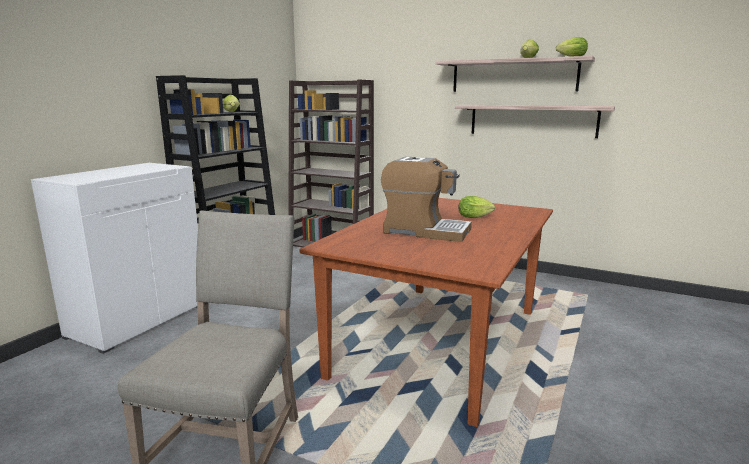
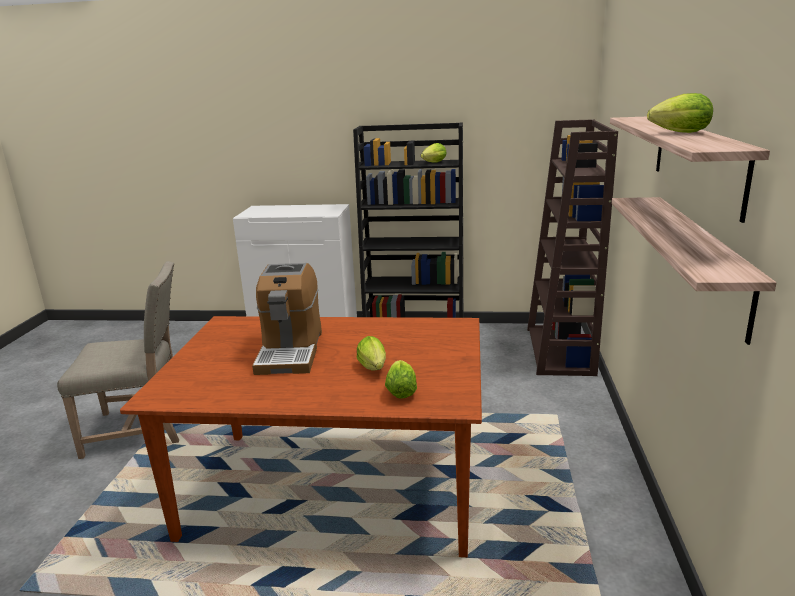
camera: 70 degrees right, 5 degrees up
(570, 57) = (713, 143): lettuce -> lettuce (401, 390)

